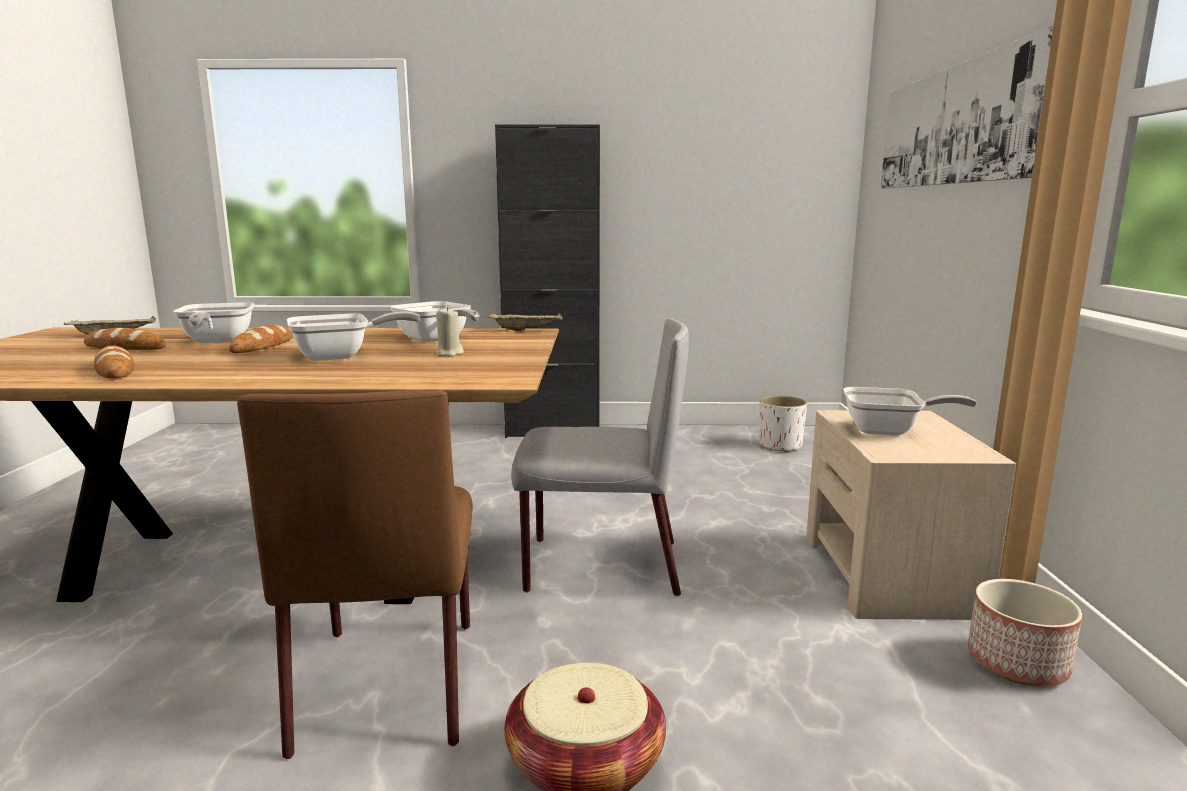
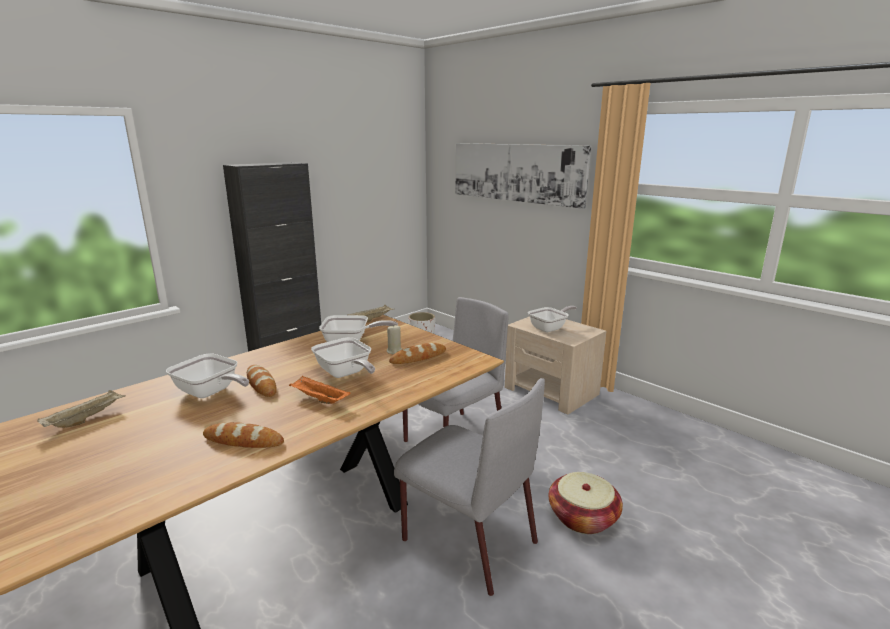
camera: 45 degrees left, 5 degrees up
(125, 347) = (155, 424): bread -> bread (418, 357)
(252, 364) = (319, 399): none -> orange tray
(341, 356) = (345, 374): frying pan -> frying pan turned 120 degrees clockwise
(389, 680) = (467, 540): brown chair -> grey chair
(1018, 664) = (624, 407): planter -> none

